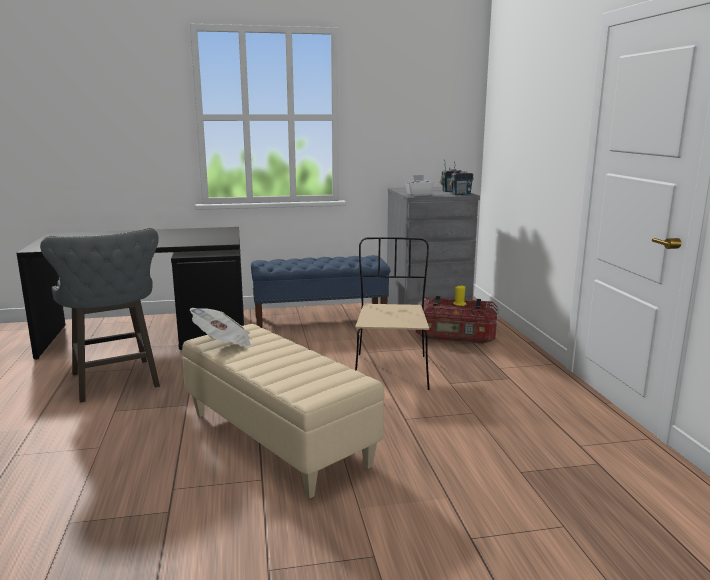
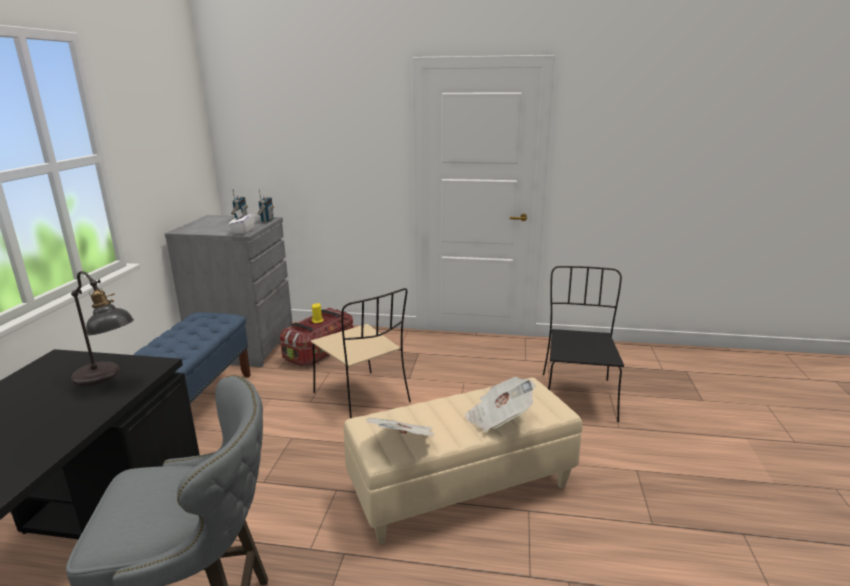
camera: 70 degrees left, 5 degrees up
(206, 239) = (109, 378): none -> grey table lamp
(277, 371) = (498, 418): none -> newspaper
(391, 370) = (363, 399): beige chair -> beige chair turned 150 degrees counterclockwise
(525, 495) = (577, 395): none -> black chair

